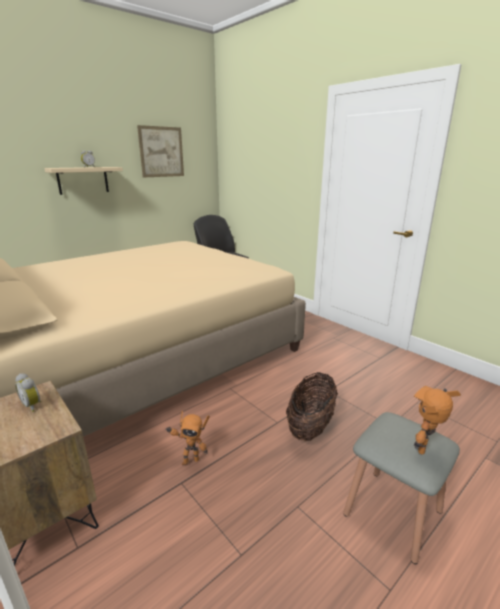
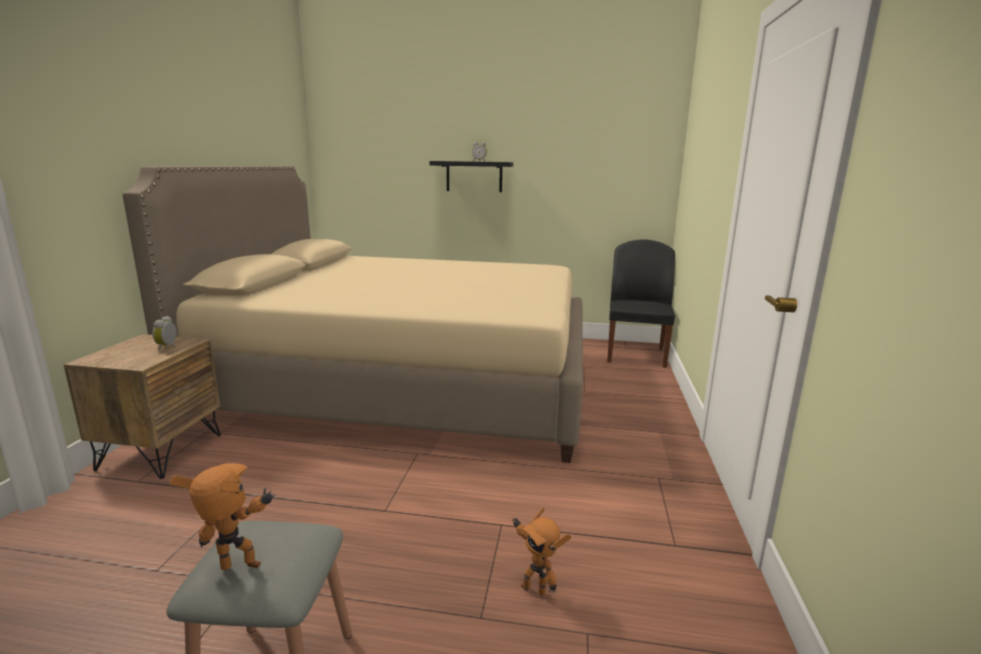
camera: 50 degrees right, 5 degrees down
(83, 180) = (474, 176): beige shelf -> black shelf
(161, 152) = (583, 144): picture -> none
(189, 460) = (272, 483): toy robot -> toy robot (534, 588)
(310, 426) = (402, 539): basket -> none

